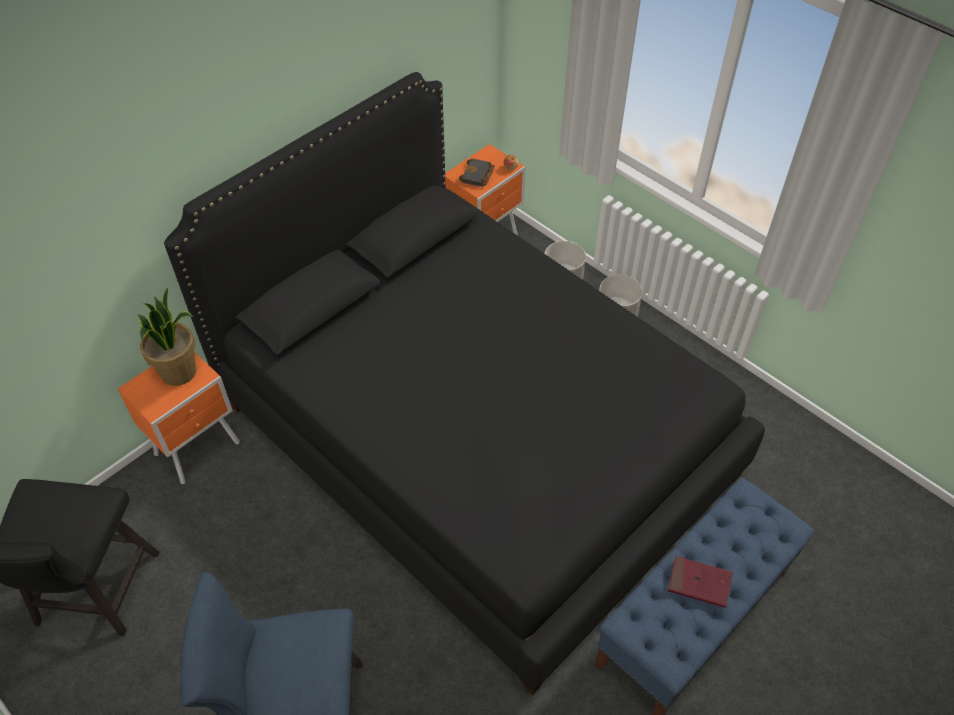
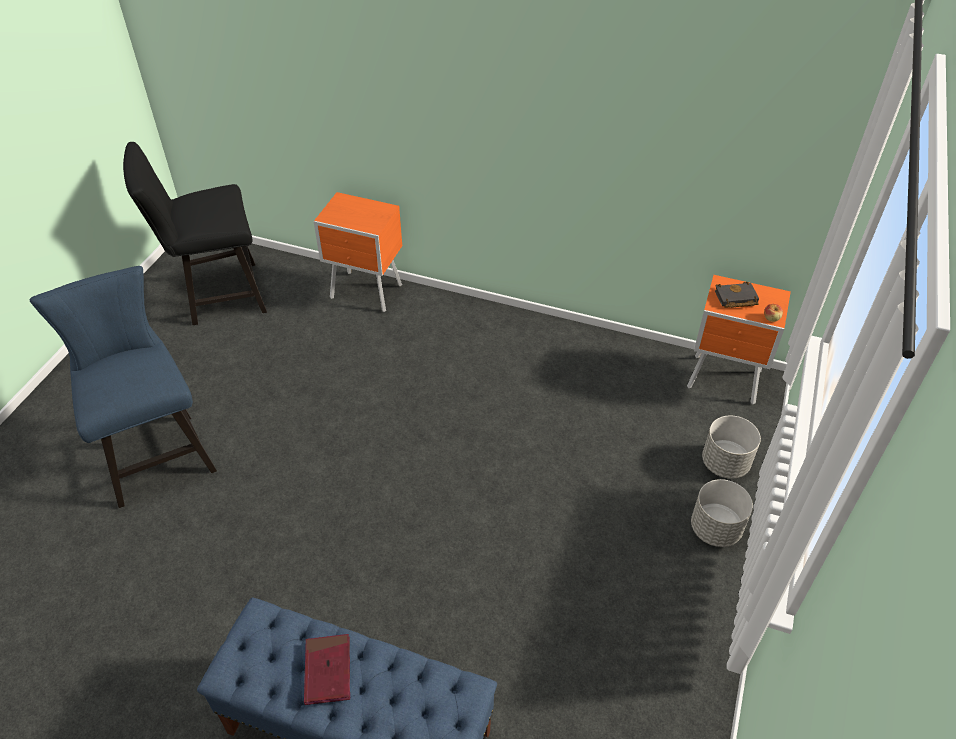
camera: 65 degrees right, 5 degrees down
(179, 372) = (369, 214): potted plant -> none
(476, 439) = (478, 465): black bed -> none

